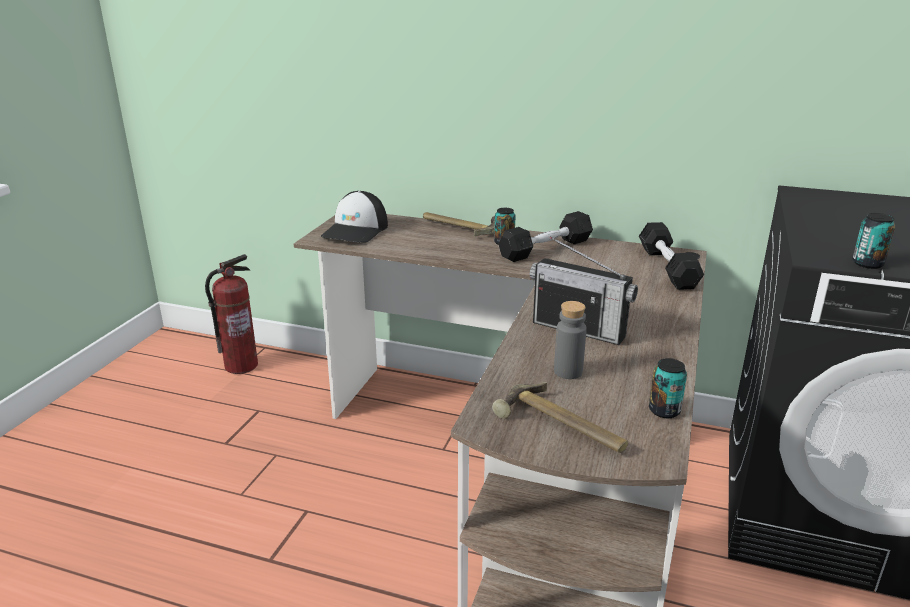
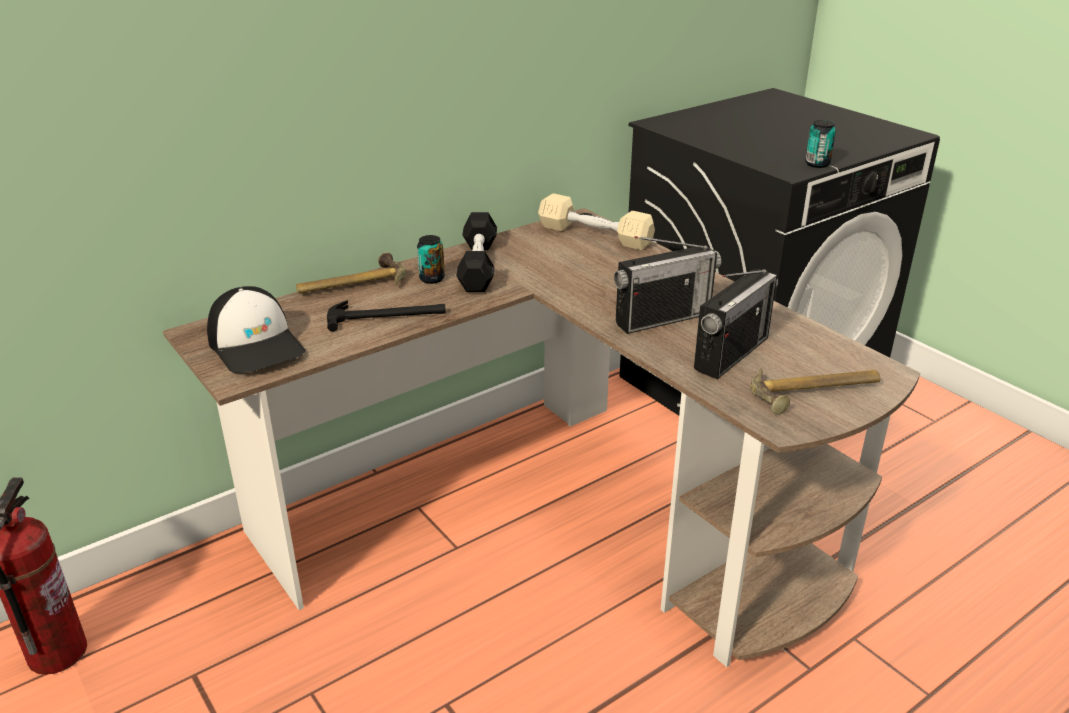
camera: 55 degrees left, 5 degrees up
(437, 248) = (387, 316): none -> hammer
(568, 371) = (731, 354): grey bottle -> radio
(664, 410) = (827, 341): can -> none
(667, 267) = (595, 235): black dumbbell -> beige dumbbell

